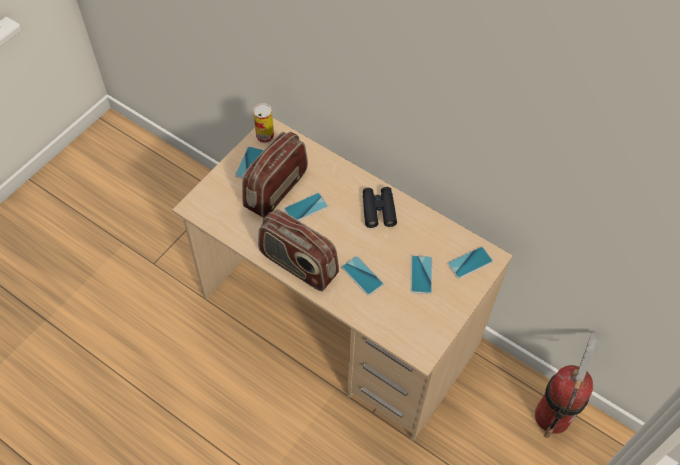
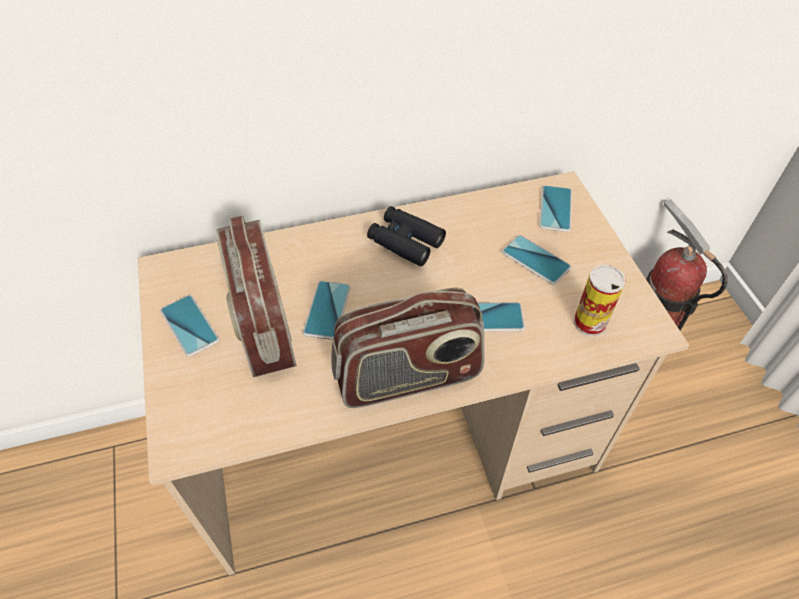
camera: 50 degrees left, 5 degrees down
(265, 136) = (166, 281): can -> can (590, 322)

